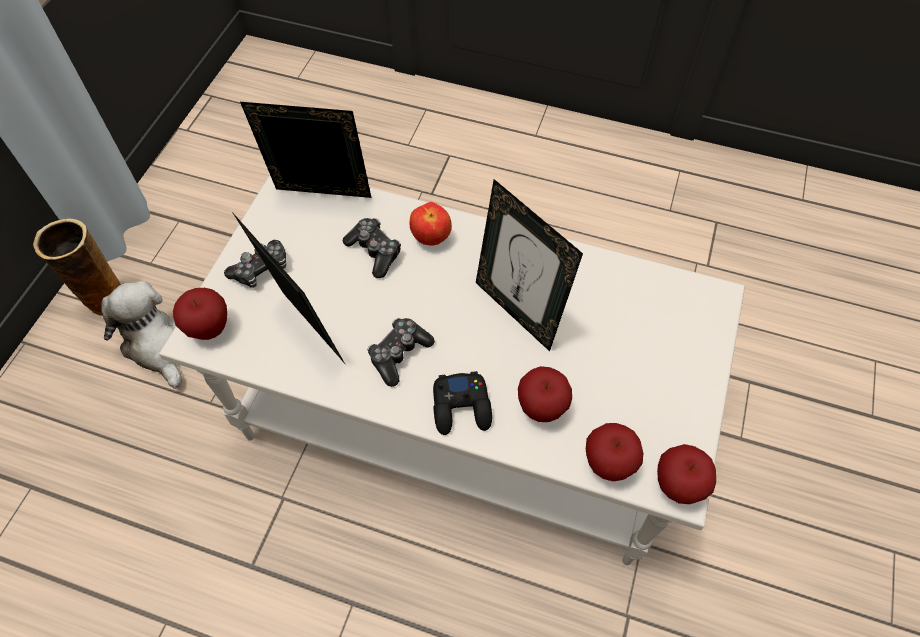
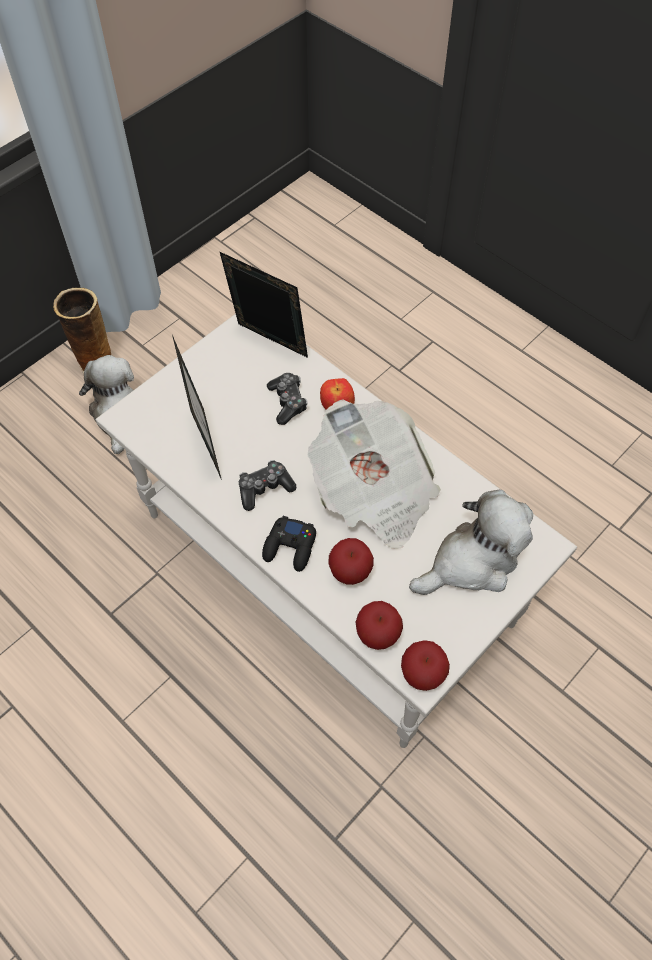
camera: 25 degrees right, 0 degrees up
(209, 329) = (138, 414): apple -> none
(261, 269) = (196, 383): game controller -> none
(518, 311) = (374, 492): picture frame -> newspaper
(657, 342) = (472, 561): none -> plush toy

